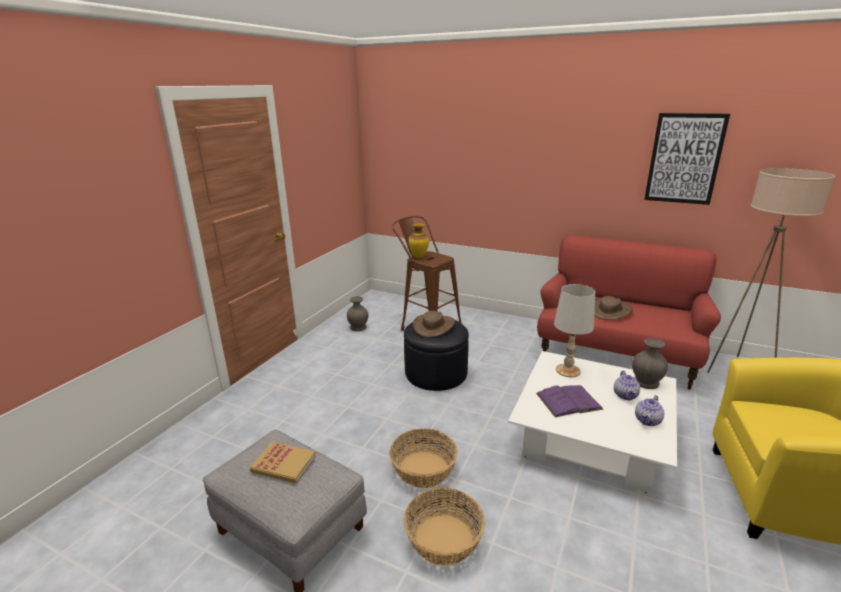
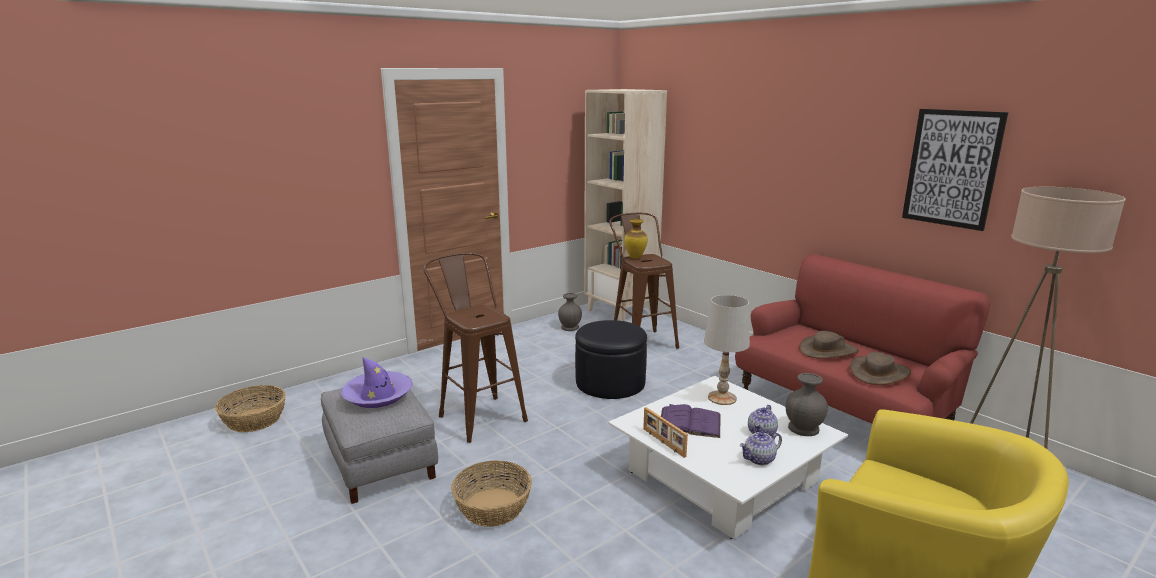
camera: 25 degrees right, 5 degrees down
(283, 464) = (378, 395): book -> purple hat
(348, 440) = (478, 415): none -> brown stool
(389, 303) = (621, 312): none -> beige bookcase
(423, 469) = (523, 454): basket -> basket (254, 420)
(434, 326) = (610, 328): brown hat -> brown hat (879, 373)
(569, 428) = (663, 442): none -> picture frame

